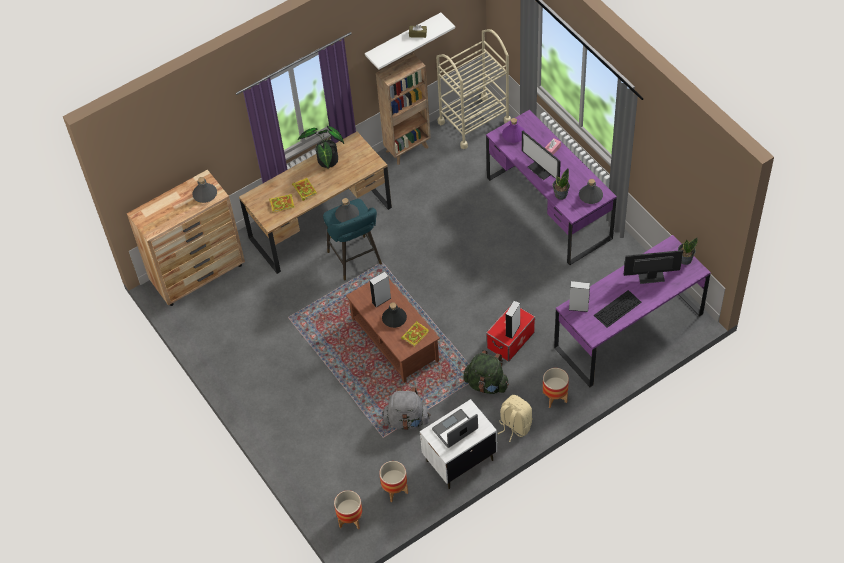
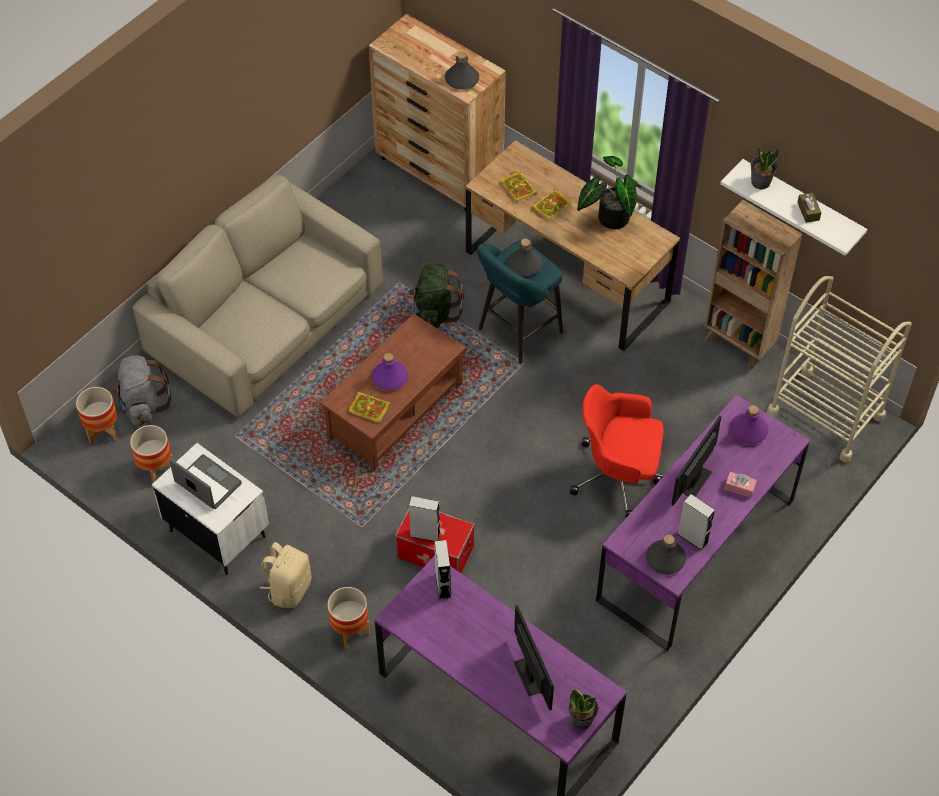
camera: 70 degrees right, 0 degrees up
(290, 402) = (266, 320): none -> beige sofa
(381, 300) = (416, 355): grey speaker -> grey speaker (692, 538)
(394, 319) = (389, 378): black bottle -> purple bottle
(407, 420) = (268, 457): grey backpack -> grey backpack (142, 405)
(484, 233) = (618, 476): none -> red office chair
(486, 384) = (351, 538): green backpack -> green backpack (434, 312)
(560, 194) = (653, 517): potted plant -> potted plant (760, 182)
(617, 309) = (455, 639): keyboard -> none

